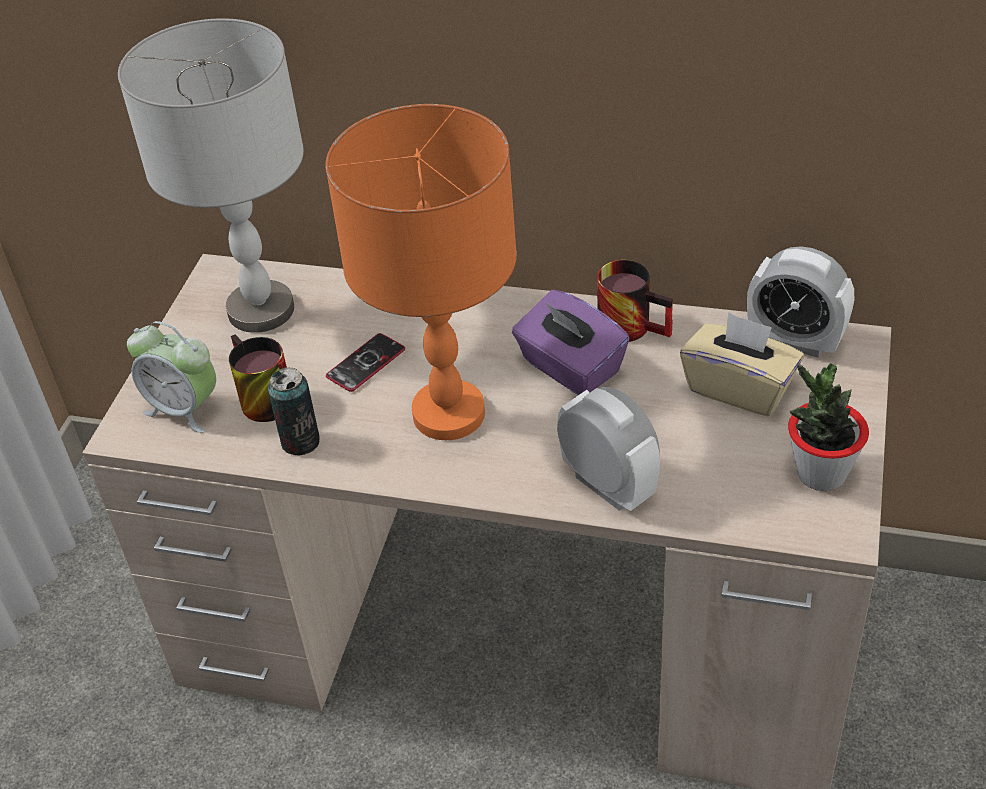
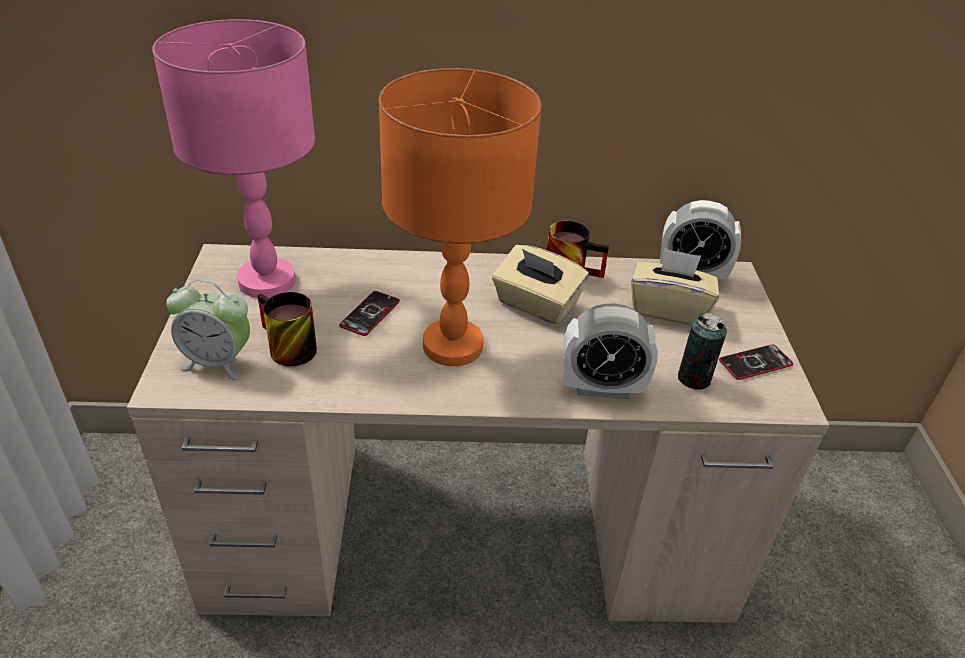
camera: 20 degrees left, 5 degrees down
(262, 310) = (268, 281): grey table lamp -> pink table lamp
(300, 442) = (332, 378): can -> can (694, 379)
(570, 368) = (536, 305): purple tissue box -> beige tissue box
(608, 486) = (602, 388): alarm clock -> alarm clock turned 150 degrees clockwise
(820, 474) = (755, 363): potted plant -> phone

